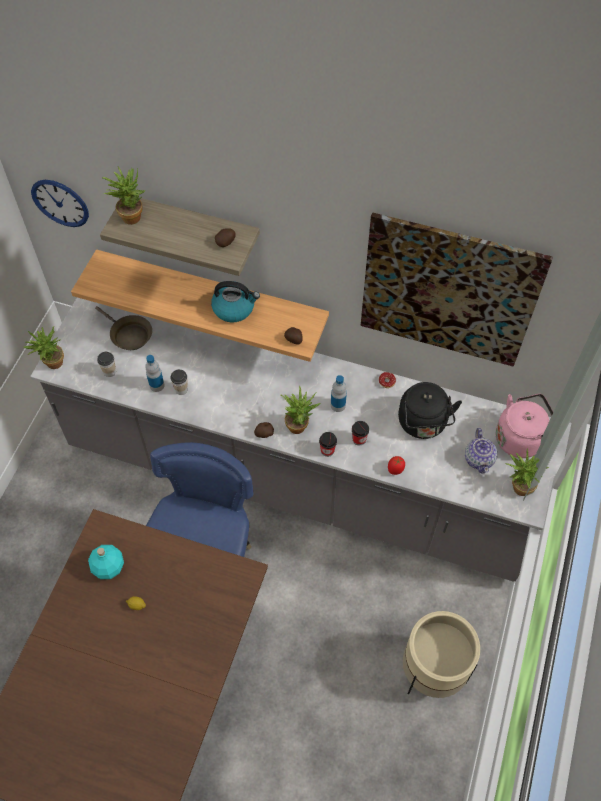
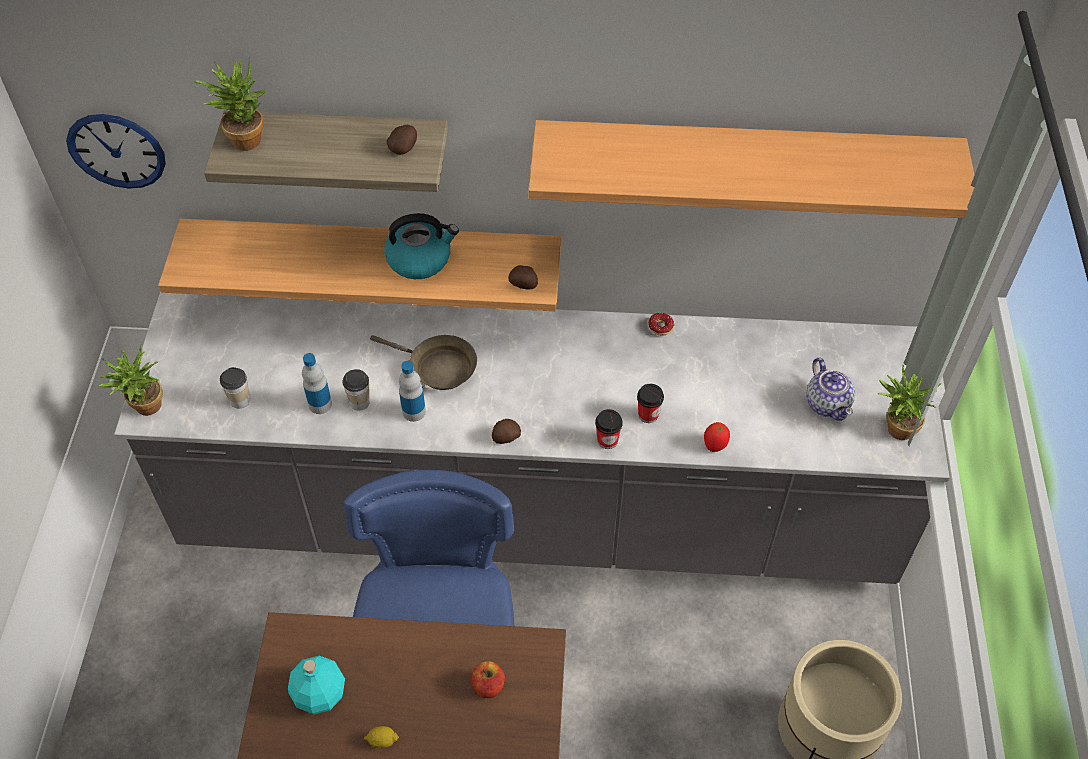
camera: 15 degrees left, 5 degrees down
(129, 335) = (254, 342): brown frying pan -> brown frying pan (438, 368)
(209, 588) = (488, 686): none -> apple
(299, 425) = (554, 413): potted plant -> none
(338, 405) = (601, 374): bottle -> bottle (414, 412)
(423, 424) = (732, 374): black kettle -> none
(448, 291) = (744, 158): picture -> shelf
(521, 438) = (875, 362): pink kettle -> none

